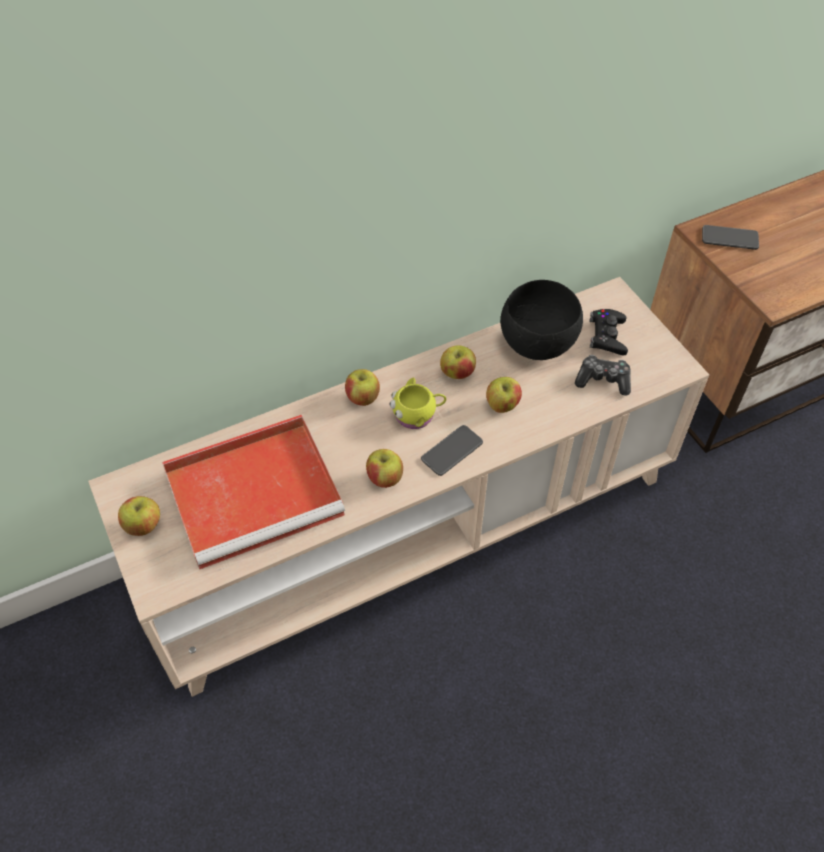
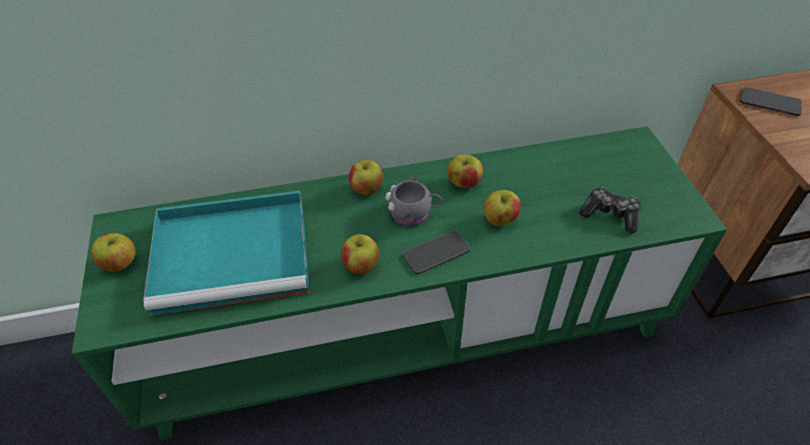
camera: 15 degrees right, 5 degrees down
(257, 492) = (235, 254): red tray -> turquoise tray
(412, 532) = (406, 333): beige tv stand -> green tv stand
(417, 414) = (413, 213): yellow mug -> grey mug
(539, 345) = (552, 172): black bowl -> none
(607, 336) = (623, 175): black game controller -> none

